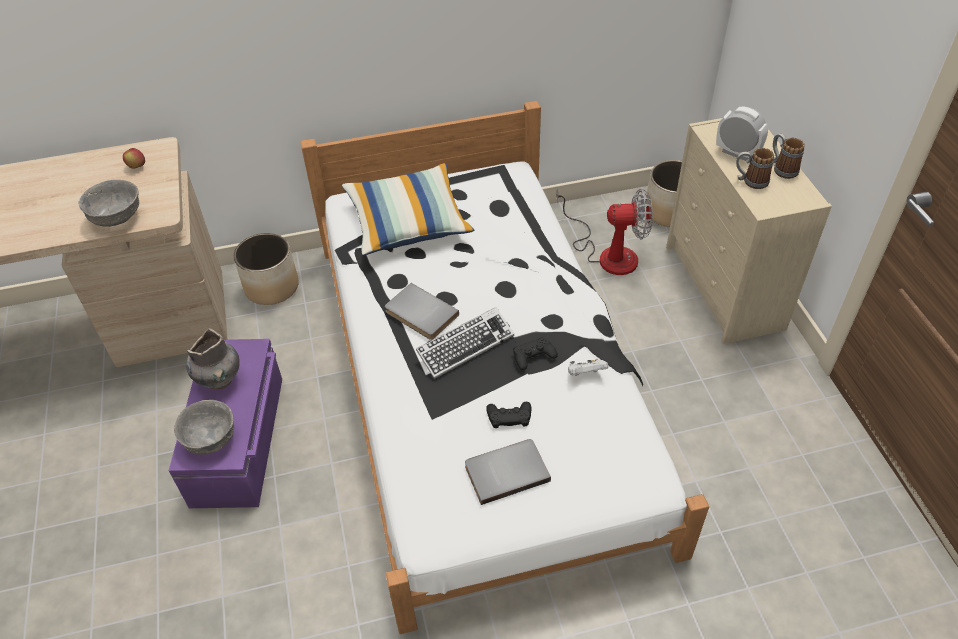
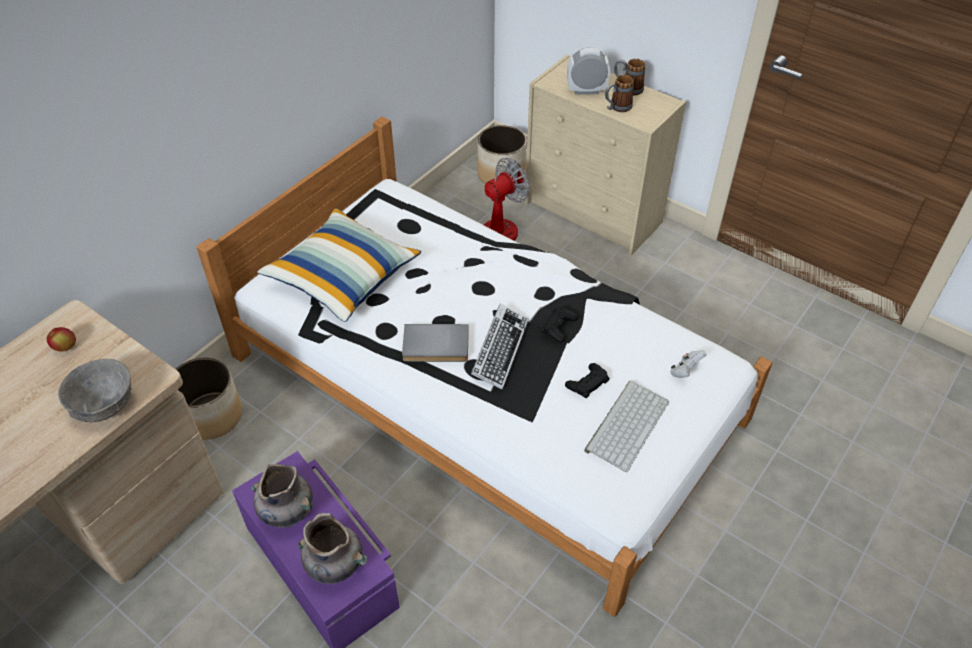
camera: 40 degrees left, 0 degrees up
(211, 439) = (336, 568): grey bowl -> grey vase
(506, 471) = (626, 424): grey book -> keyboard
(585, 374) = (609, 318): white game controller -> white game controller (685, 371)

